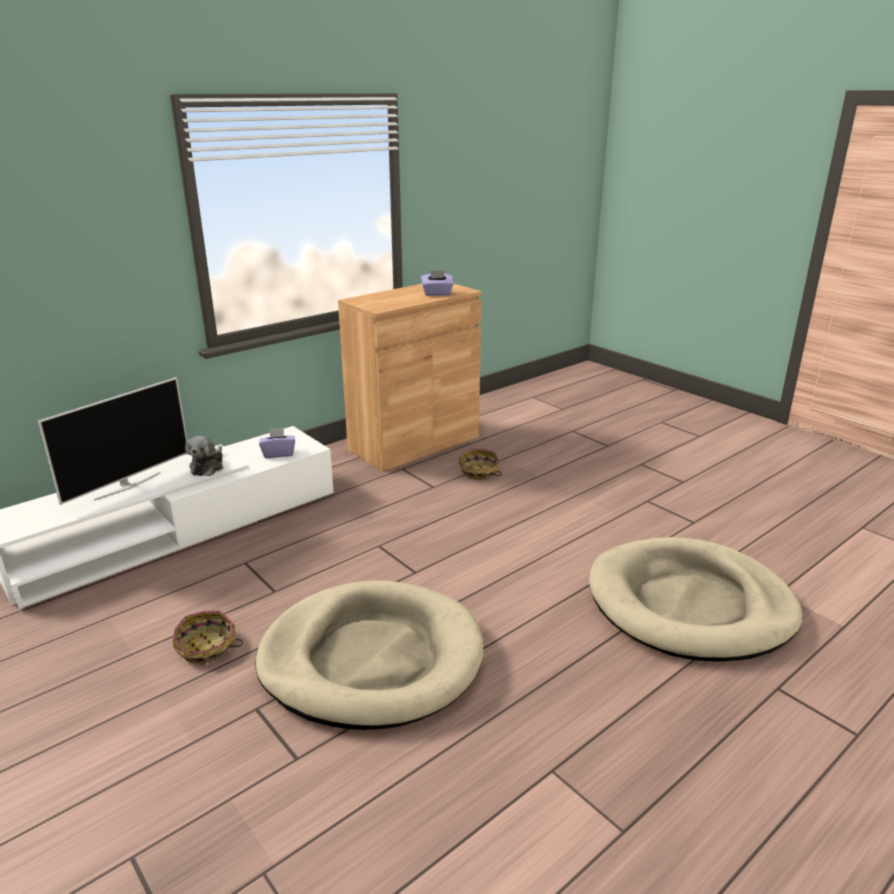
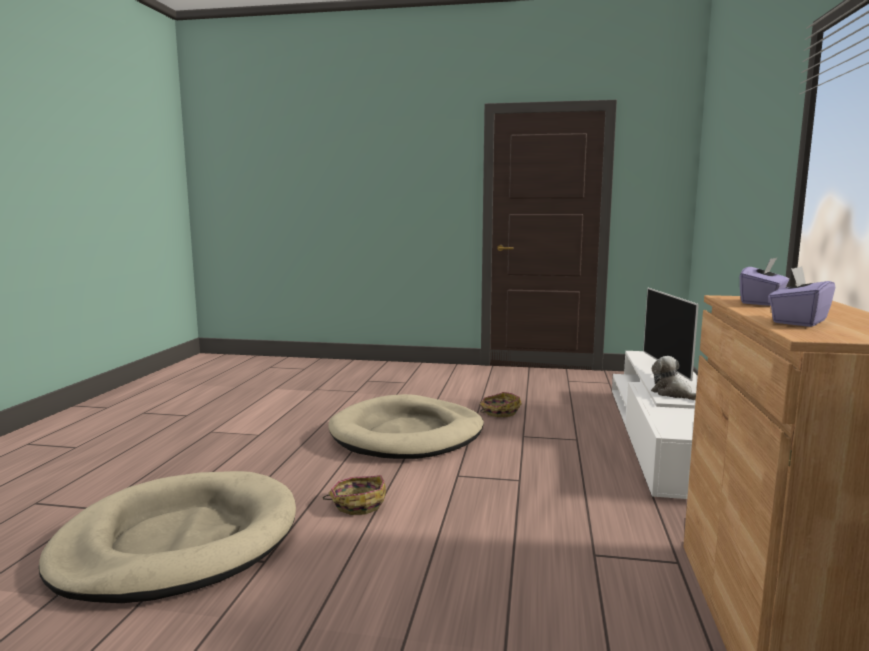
camera: 140 degrees right, 15 degrees down
(278, 453) = (674, 420): purple tissue box -> purple tissue box (762, 302)
(479, 472) = (590, 609): basket -> basket (358, 504)

